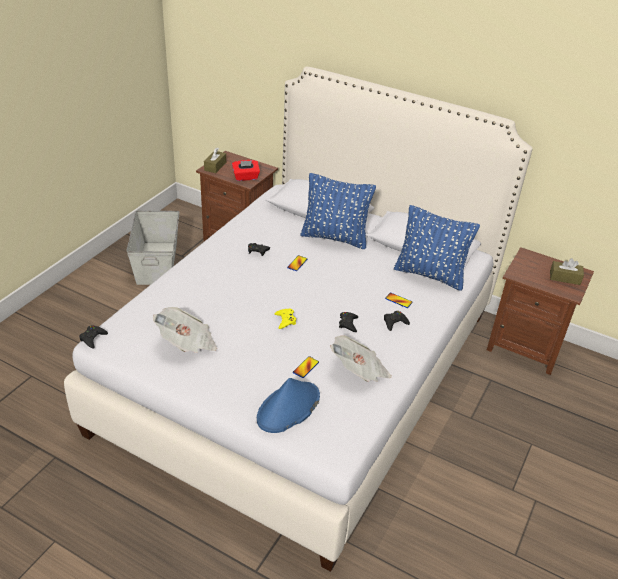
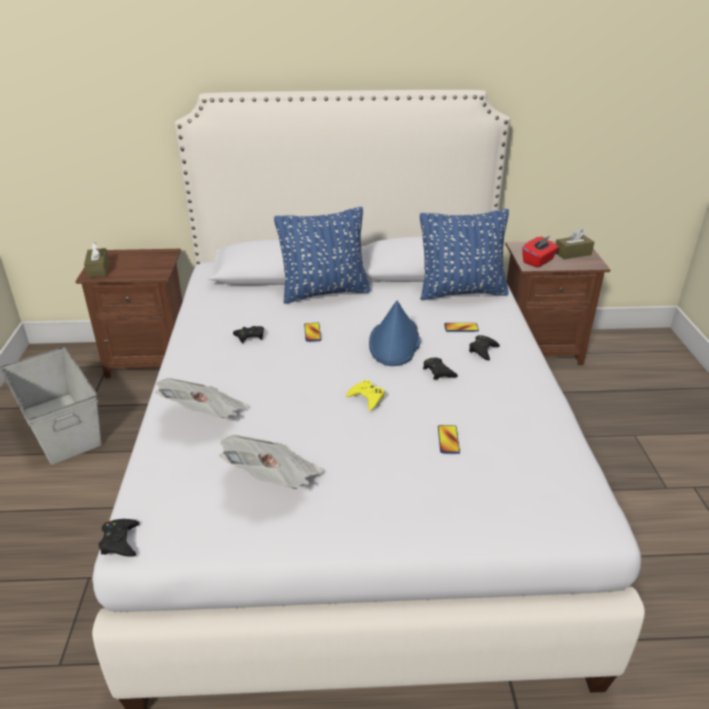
camera: 30 degrees left, 5 degrees down
(246, 177) = (150, 269): red tissue box -> red tissue box (538, 261)
(288, 408) = (484, 497): blue hat -> blue hat (394, 342)
(359, 371) = (509, 416): newspaper -> newspaper (206, 416)

